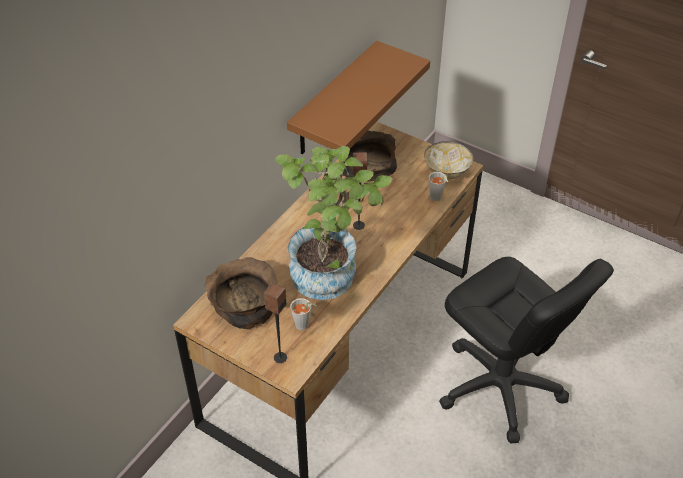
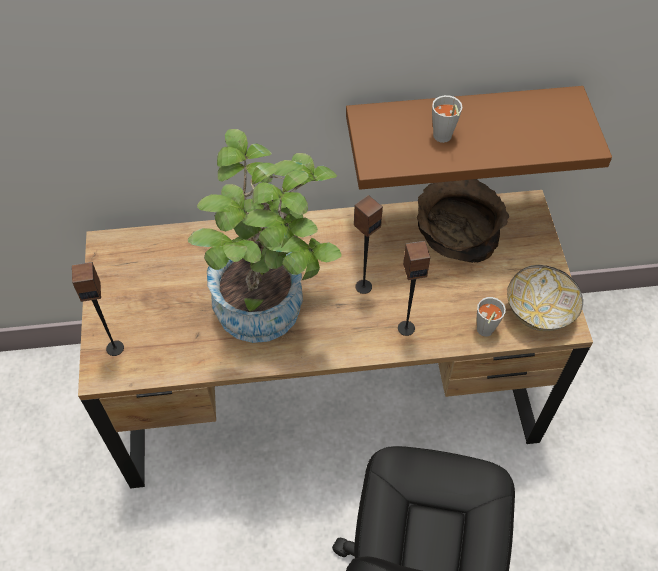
camera: 50 degrees right, 10 degrees up
(244, 303) = (161, 266): brown bowl -> none
(304, 326) = (174, 339): grey cup -> grey cup (443, 139)
(403, 225) = (406, 328): none -> speaker

